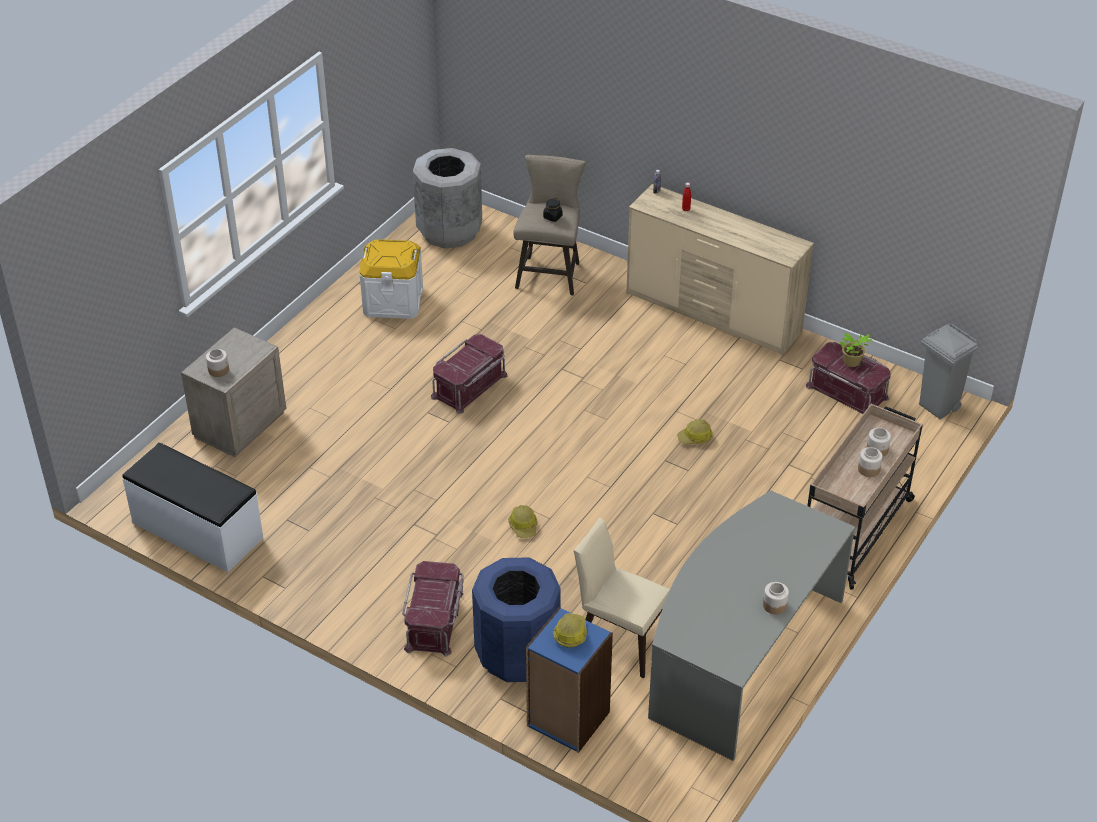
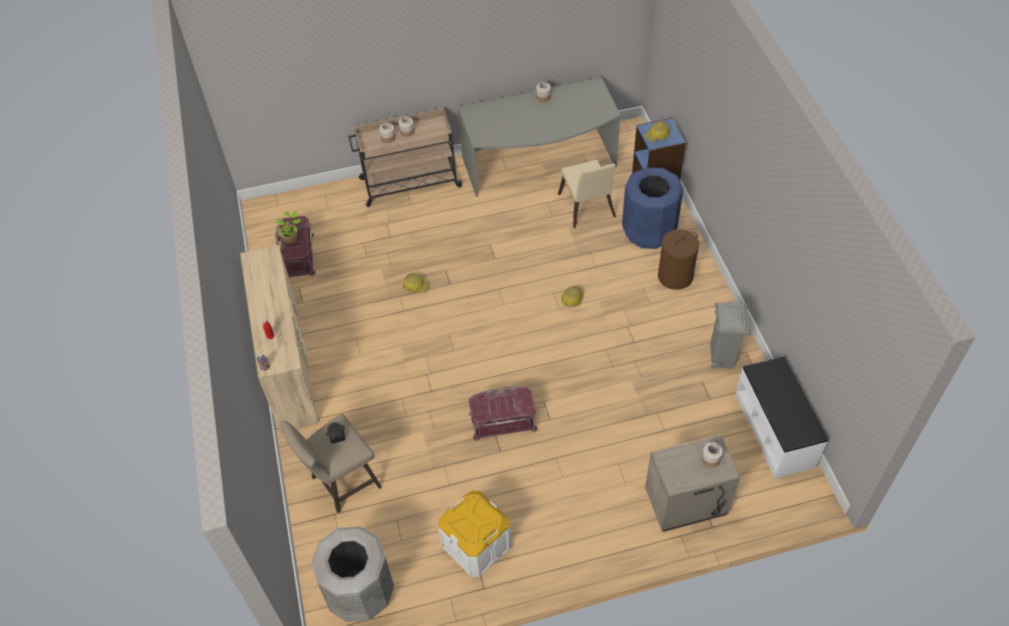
camera: 135 degrees left, 10 degrees up
(435, 621) = (675, 276): red storage box -> brown laundry basket
(938, 407) = (270, 214): grey trash can -> grey trash can (721, 358)

